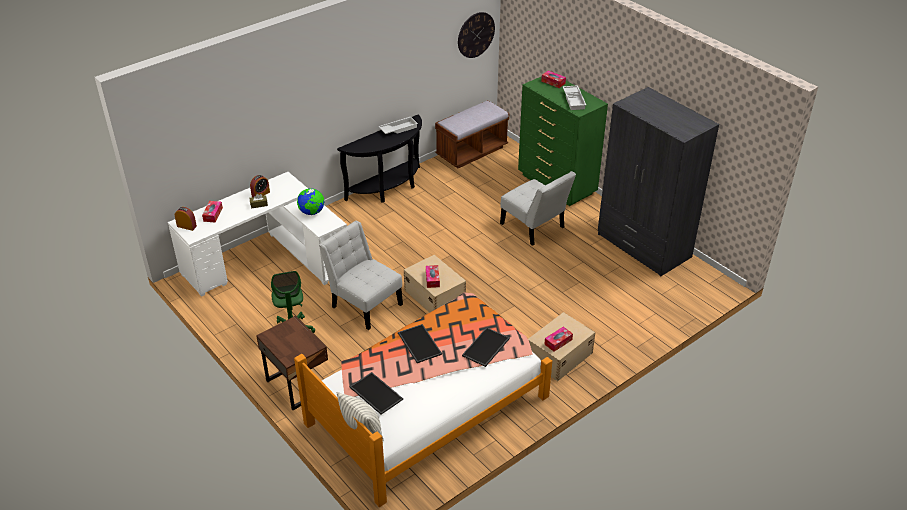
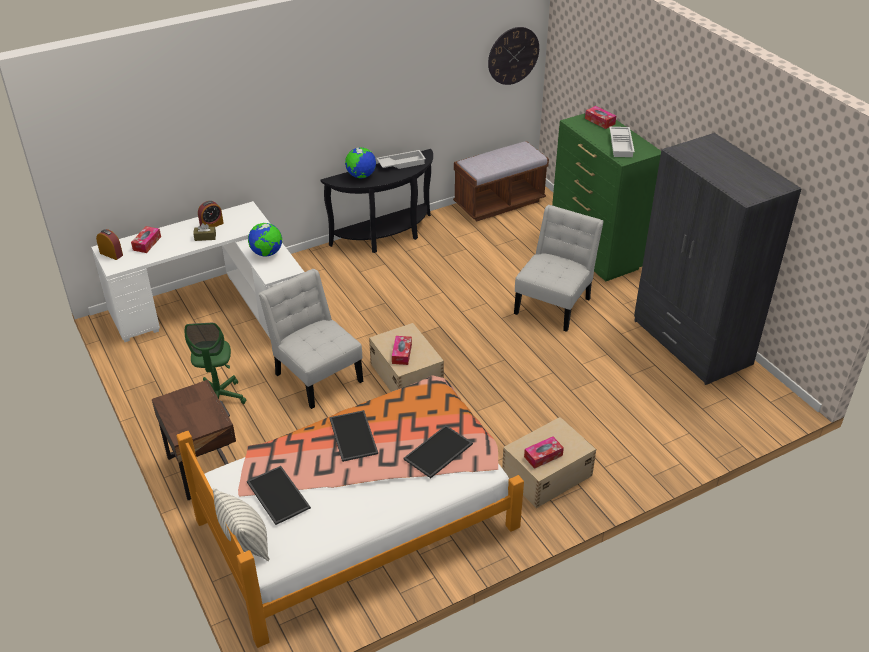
camera: 10 degrees right, 0 degrees up
(369, 142) = (361, 176): none -> globe
(534, 227) = (554, 303): white chair -> white chair turned 120 degrees counterclockwise

